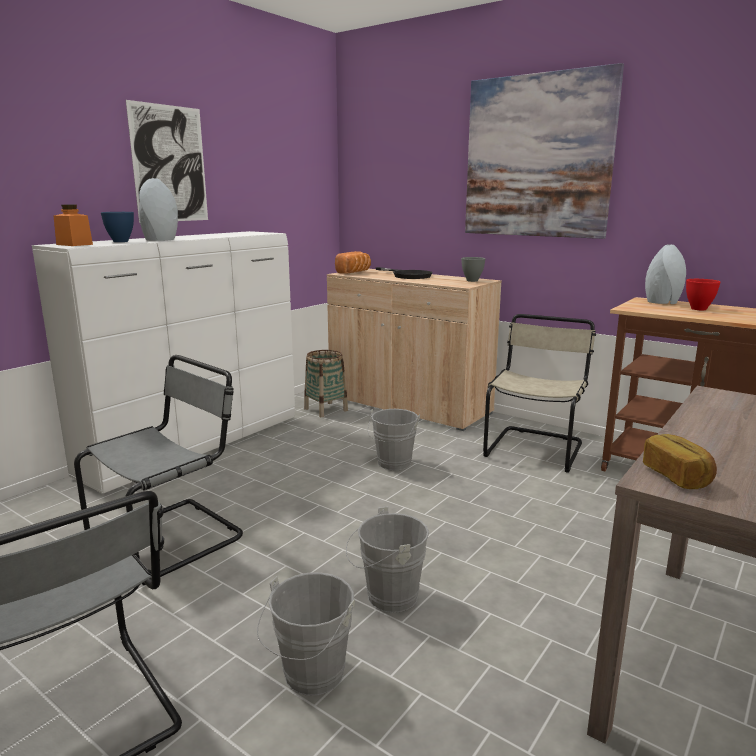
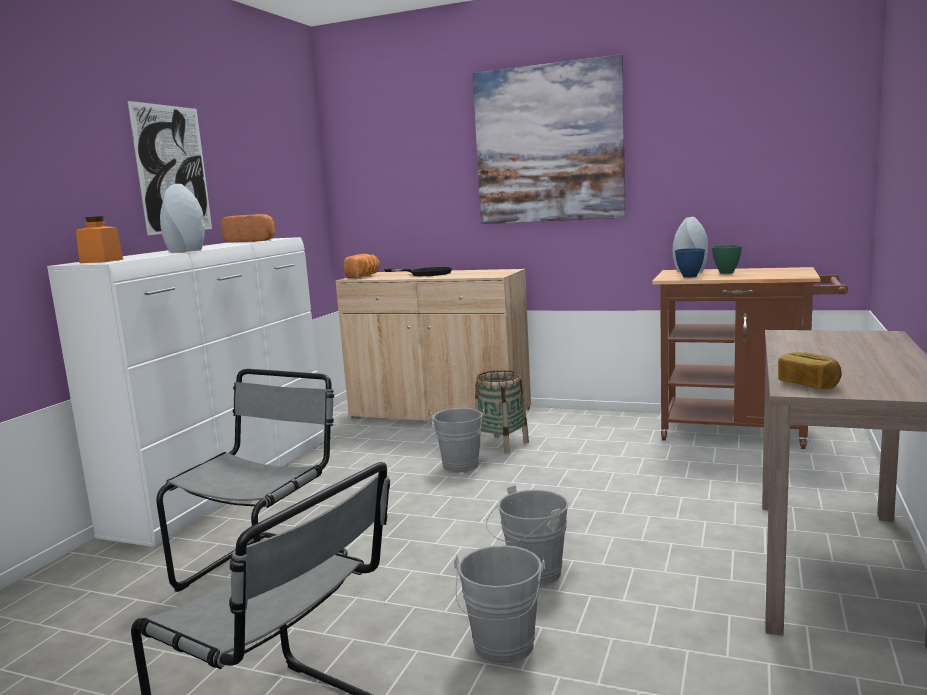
camera: 15 degrees left, 5 degrees down
(120, 241) = (144, 255): blue bowl -> blue bowl (689, 276)
(239, 233) = (252, 241): none -> bread
(326, 410) = (352, 430): basket -> basket (502, 444)
(471, 280) = (497, 271): grey bowl -> none
(535, 448) = (590, 431): beige chair -> none
(698, 309) = (725, 273): red bowl -> green bowl

